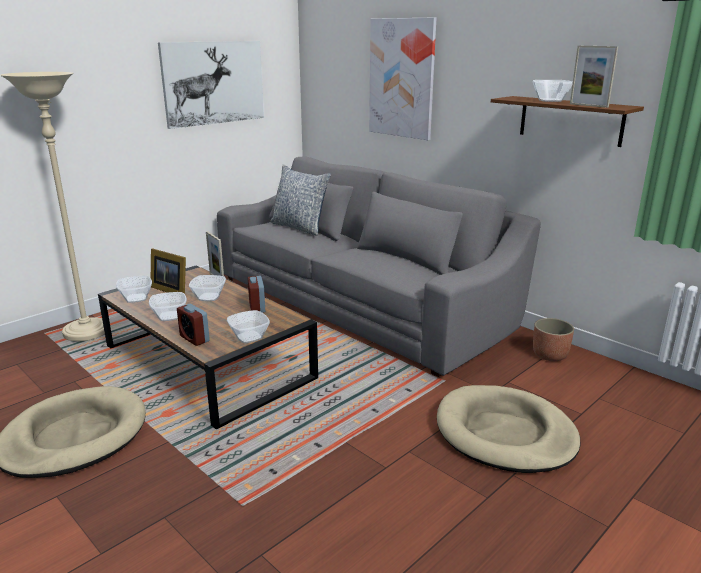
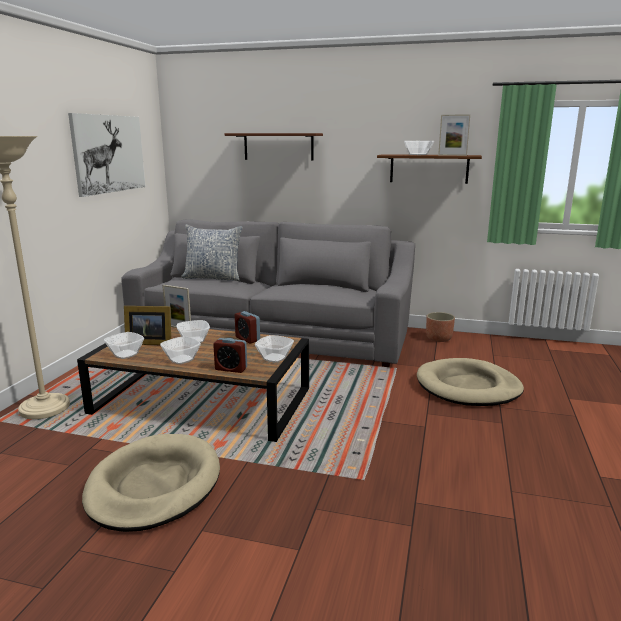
camera: 30 degrees left, 5 degrees down
(402, 78) = (278, 146): picture -> brown shelf

